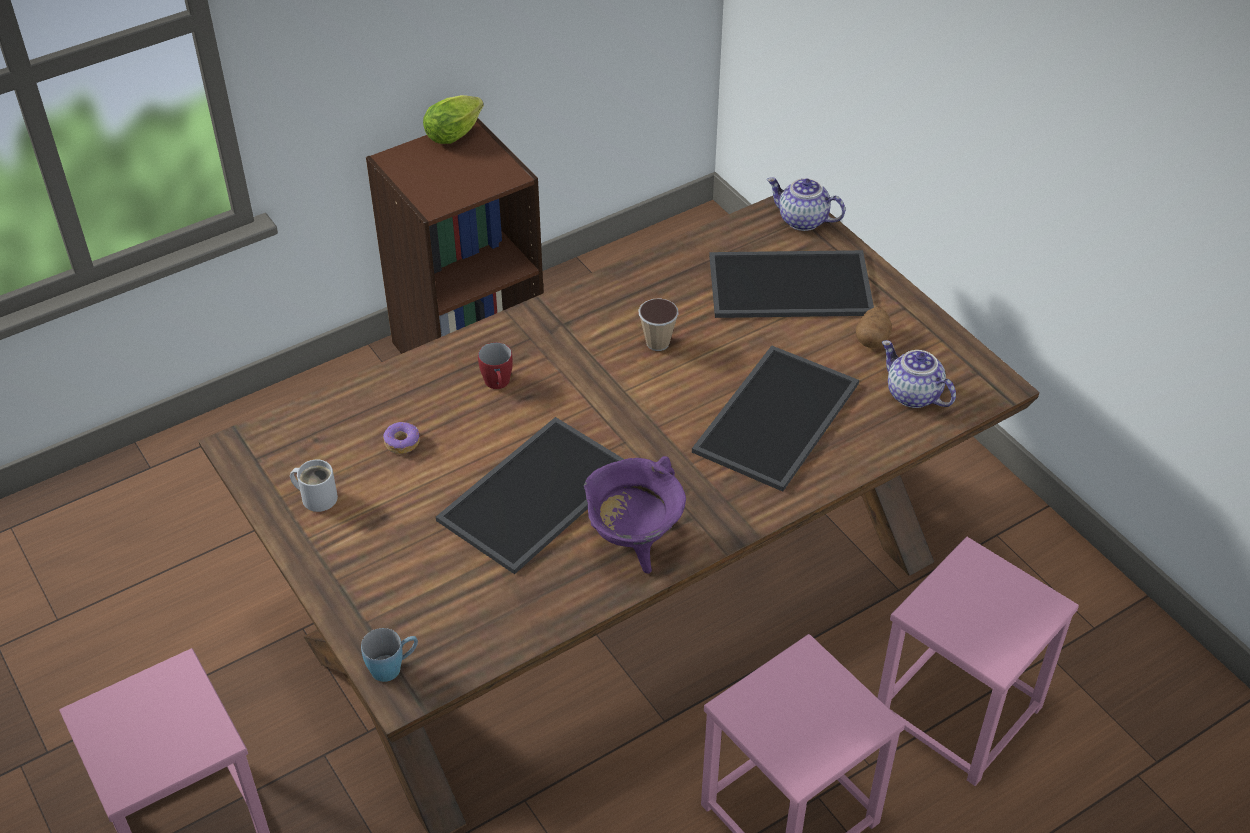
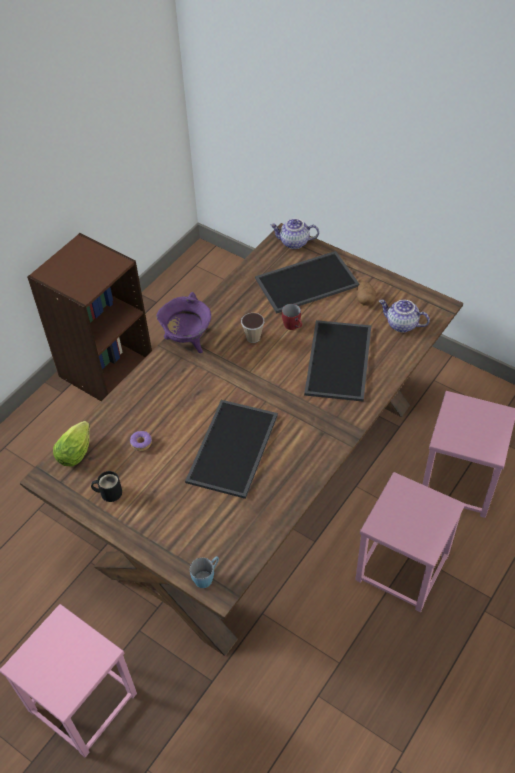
camera: 20 degrees left, 5 degrees up
(317, 496) = (109, 492): white mug -> black mug
(456, 133) = (73, 246): lettuce -> lettuce (77, 450)
(498, 385) = (178, 391): red mug -> red mug (293, 327)
(634, 543) = (300, 457): purple cooking pot -> purple cooking pot (187, 341)

